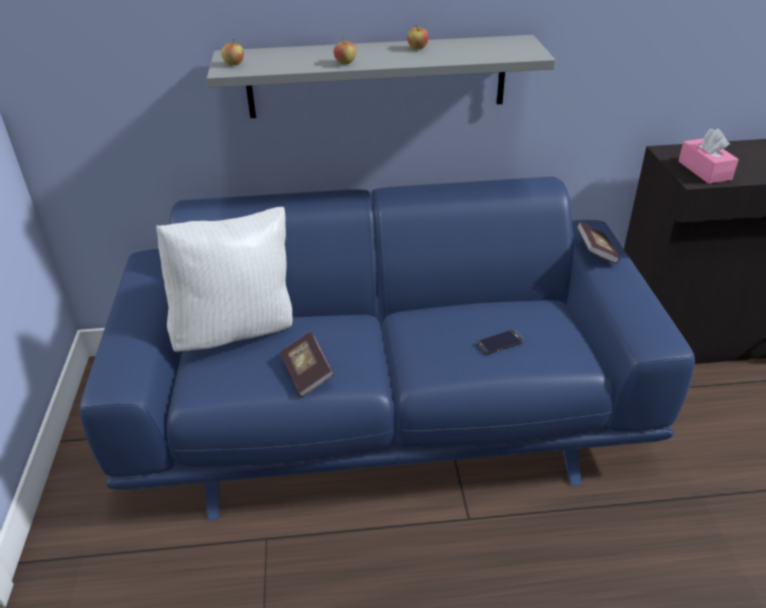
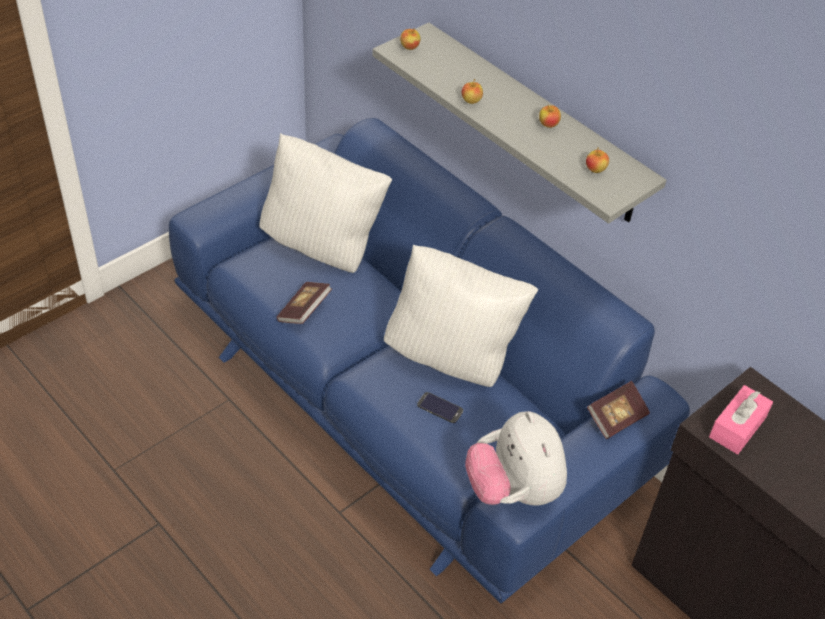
camera: 50 degrees right, 10 degrees up
(444, 315) = (452, 358): none -> white pillow
(494, 49) = (595, 169): none -> apple
(637, 331) = (513, 490): none -> plush toy

